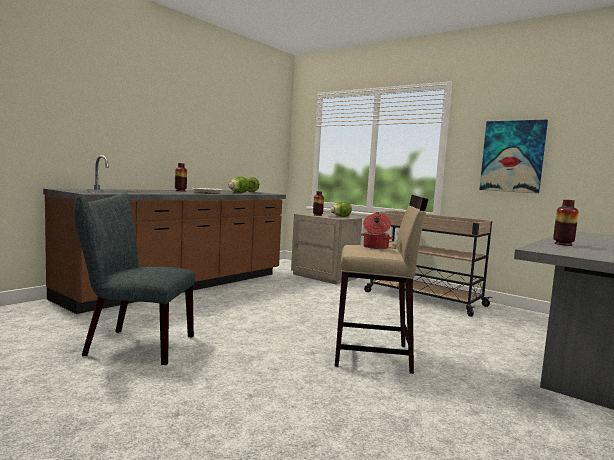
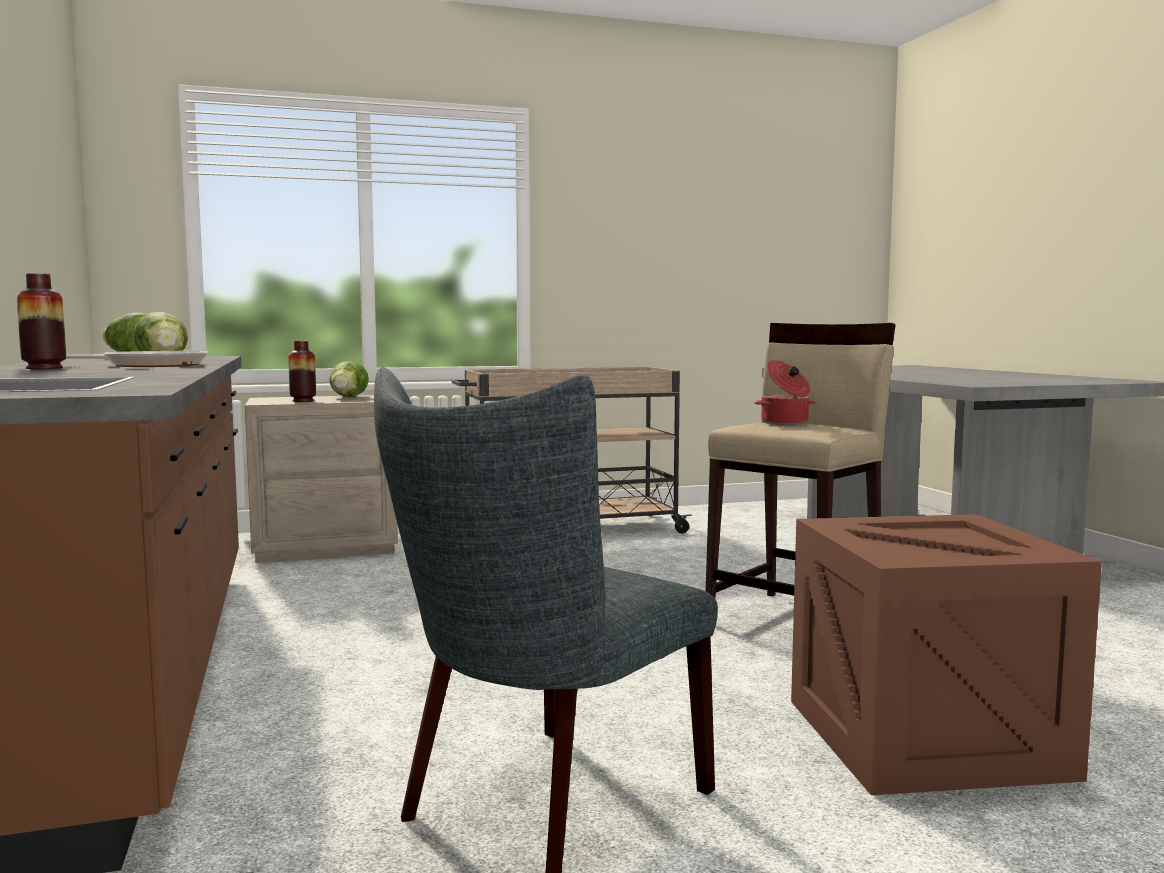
camera: 55 degrees left, 0 degrees up
(252, 397) = (924, 737): none -> crate
(512, 156) = (645, 255): picture -> none
(563, 244) = (921, 378): vase -> none

